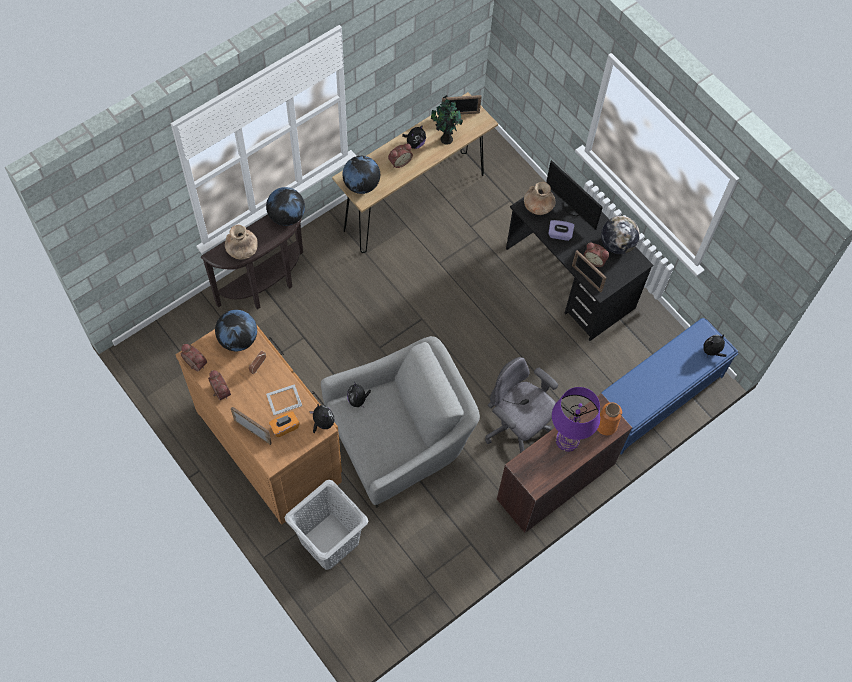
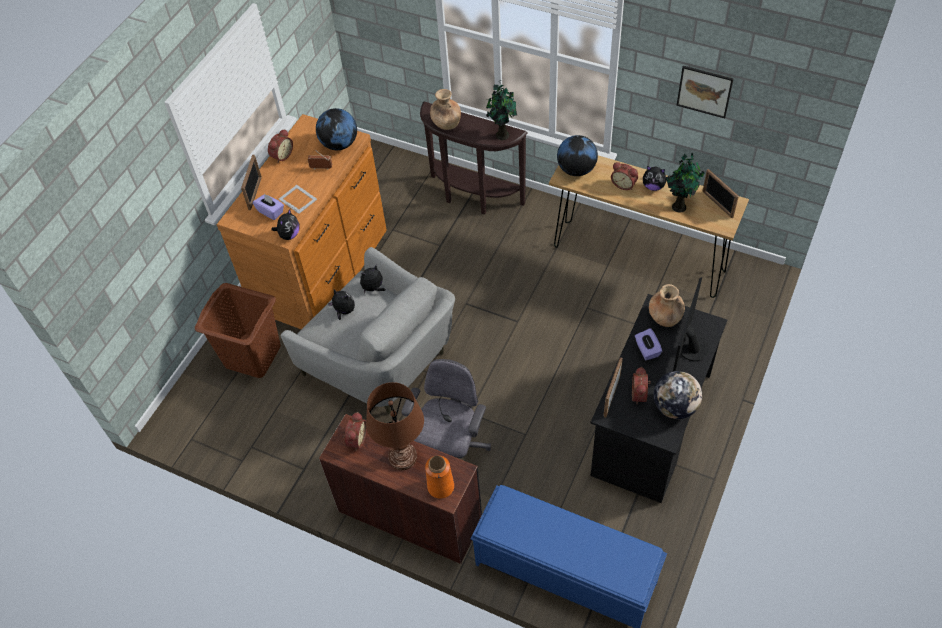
camera: 70 degrees right, 10 degrees down
(194, 364) = (298, 129): alarm clock -> alarm clock (355, 439)
(285, 427) = (271, 211): orange tissue box -> purple tissue box
(287, 216) = (501, 134): globe -> potted plant
(329, 541) = (252, 355): grey laundry basket -> brown laundry basket
(410, 51) = (704, 91): none -> picture
(567, 440) = (403, 457): purple table lamp -> brown table lamp
(712, 351) = (624, 577): plush toy -> plush toy (344, 311)

